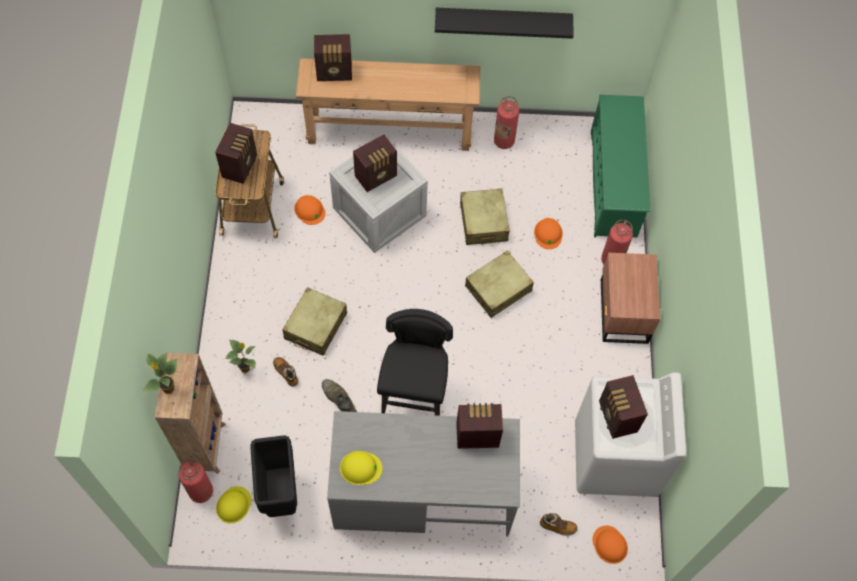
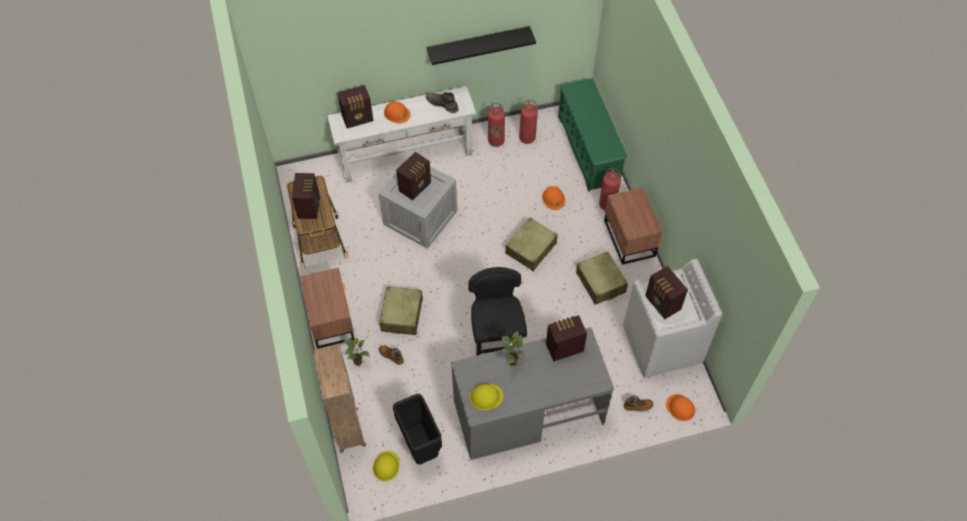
camera: 15 degrees left, 5 degrees down
(168, 389) = (326, 376): potted plant -> potted plant (512, 362)
(201, 491) = (357, 464): fire extinguisher -> fire extinguisher (527, 138)
(233, 306) = (331, 318): none -> brown nightstand
(309, 210) = (365, 231): orange hard hat -> orange hard hat (397, 113)
(339, 400) = (440, 364): green boot -> green boot (442, 104)
(389, 130) = (406, 156): brown console table -> white console table
(483, 222) = (502, 203): beige suitcase -> beige suitcase (600, 282)

